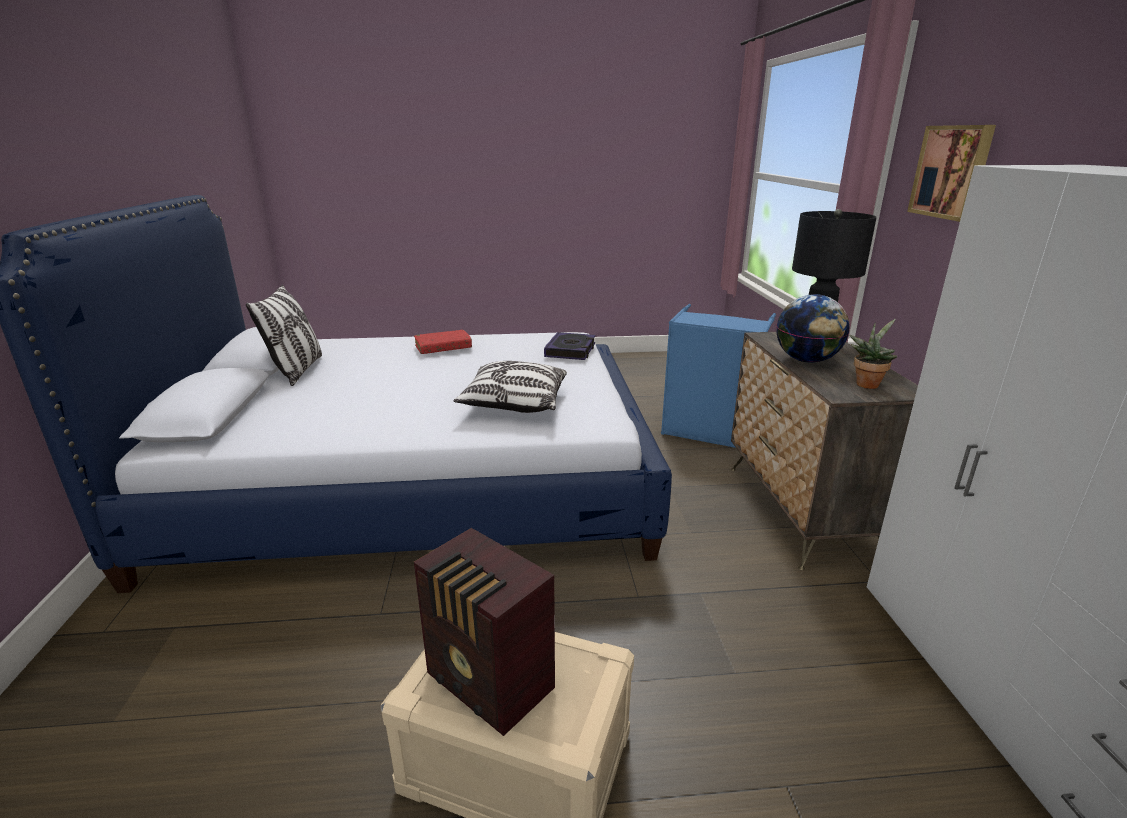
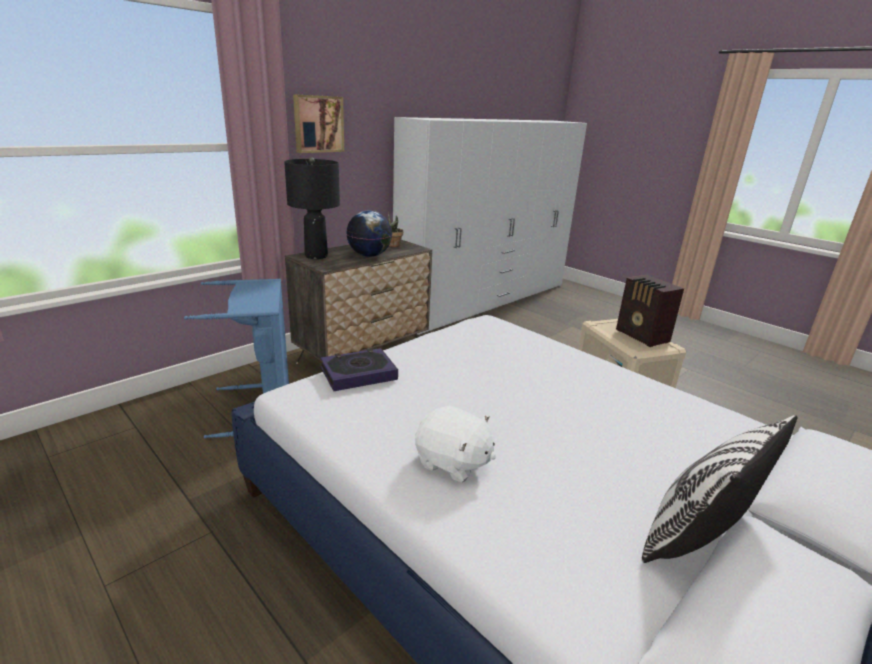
camera: 130 degrees left, 0 degrees up
(443, 348) = (452, 462): red book -> white plush toy
(490, 684) = (642, 336): radio -> radio turned 150 degrees clockwise
(514, 403) = (515, 352): pillow -> none

